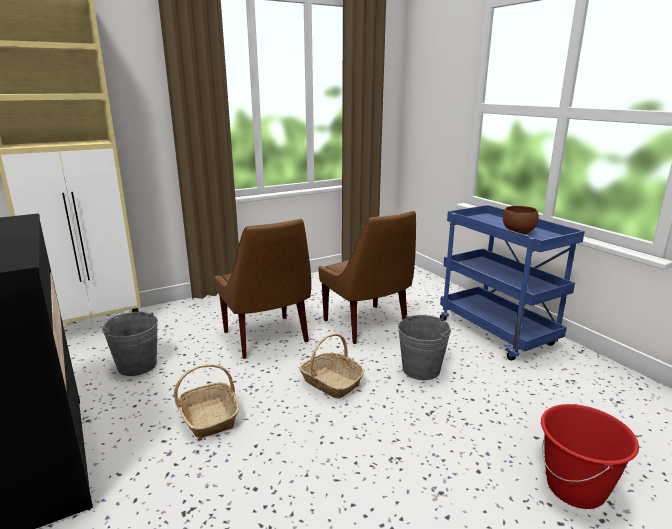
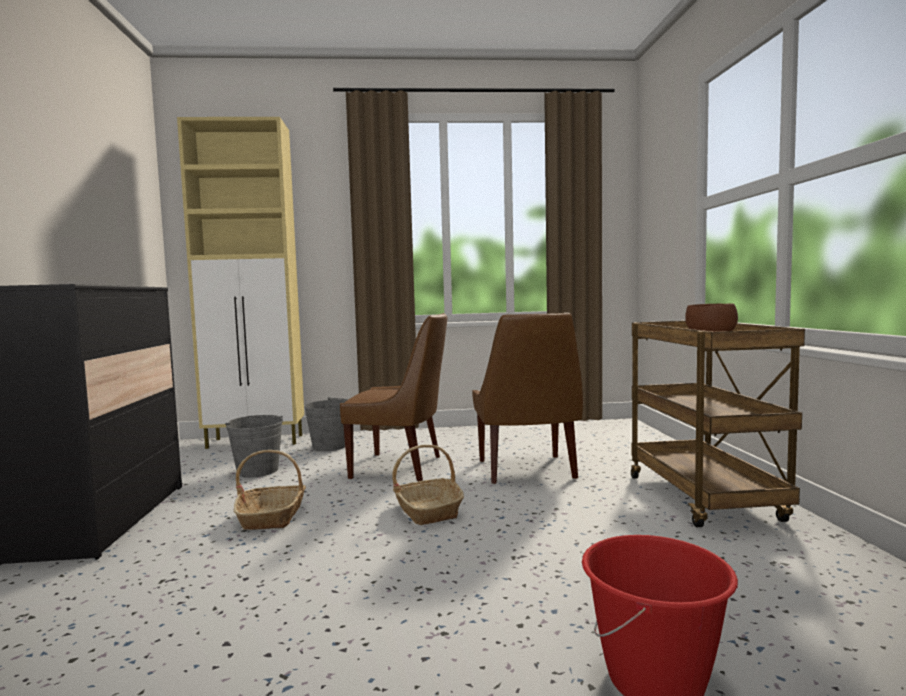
camera: 25 degrees right, 15 degrees down
(267, 338) = (401, 467): brown chair -> brown chair turned 75 degrees counterclockwise
(421, 369) = (552, 516): grey bucket -> grey bucket (330, 446)
(498, 333) = (705, 499): blue cart -> brown cart

